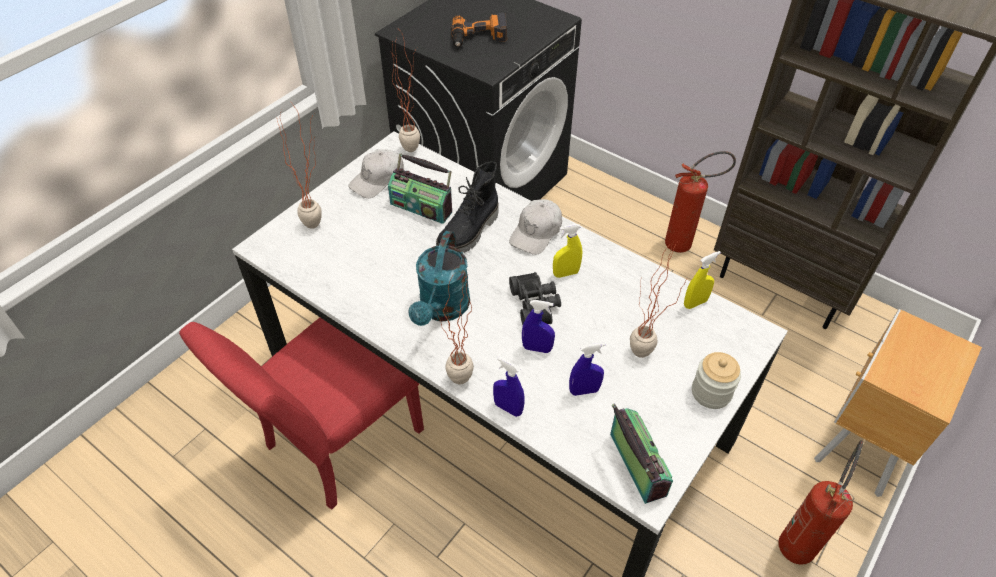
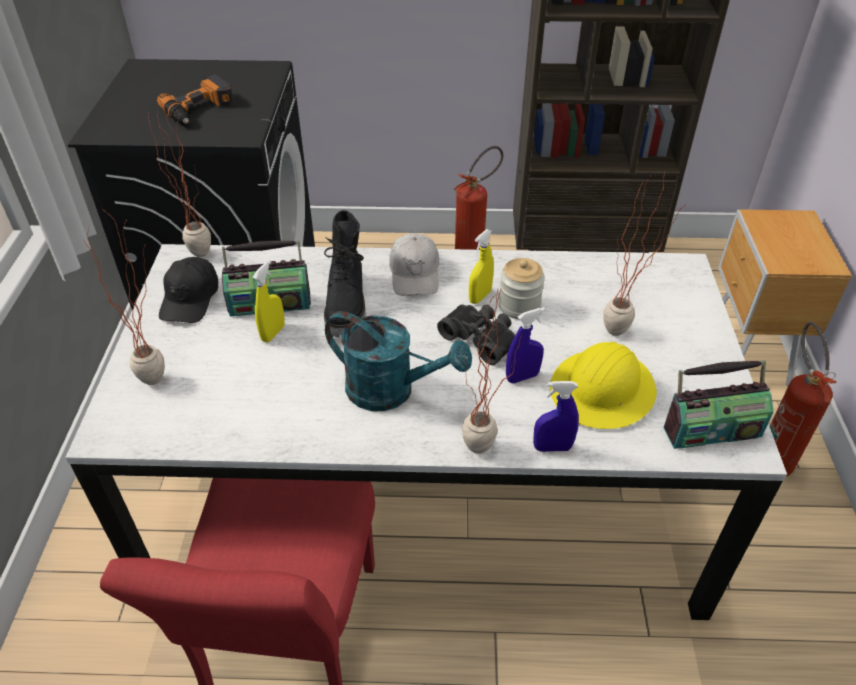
camera: 35 degrees left, 5 degrees down
(378, 180) = (191, 299): white cap -> black cap
(442, 309) = (392, 391): turquoise watering can -> turquoise watering can turned 45 degrees counterclockwise
(584, 391) = (603, 391): blue spray bottle -> yellow hard hat
(635, 465) = (711, 429): radio -> radio turned 135 degrees clockwise
(695, 303) = (615, 267): yellow spray bottle -> yellow spray bottle (273, 333)
(711, 392) = (703, 333): jar -> jar (519, 306)

